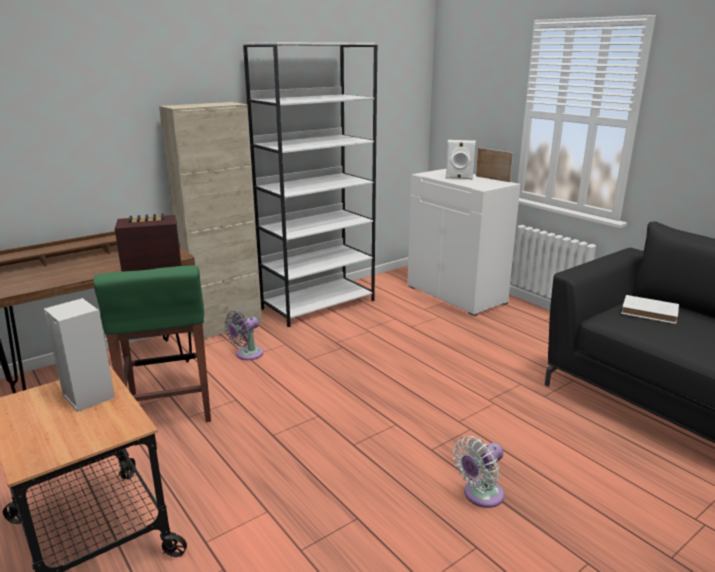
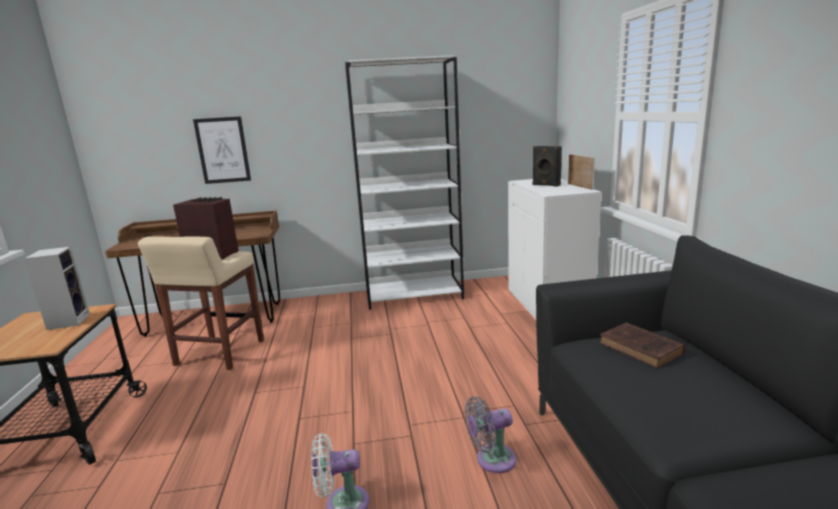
camera: 30 degrees right, 5 degrees down
(90, 148) = (223, 150): none -> picture
(169, 408) = (219, 353): green stool -> beige stool
(224, 326) = (326, 301): beige cabinet -> none
(247, 354) = (314, 325): grey fan -> grey fan (491, 460)
(459, 178) = (545, 185): white speaker -> black speaker
(651, 313) = (642, 349): white book -> brown book

